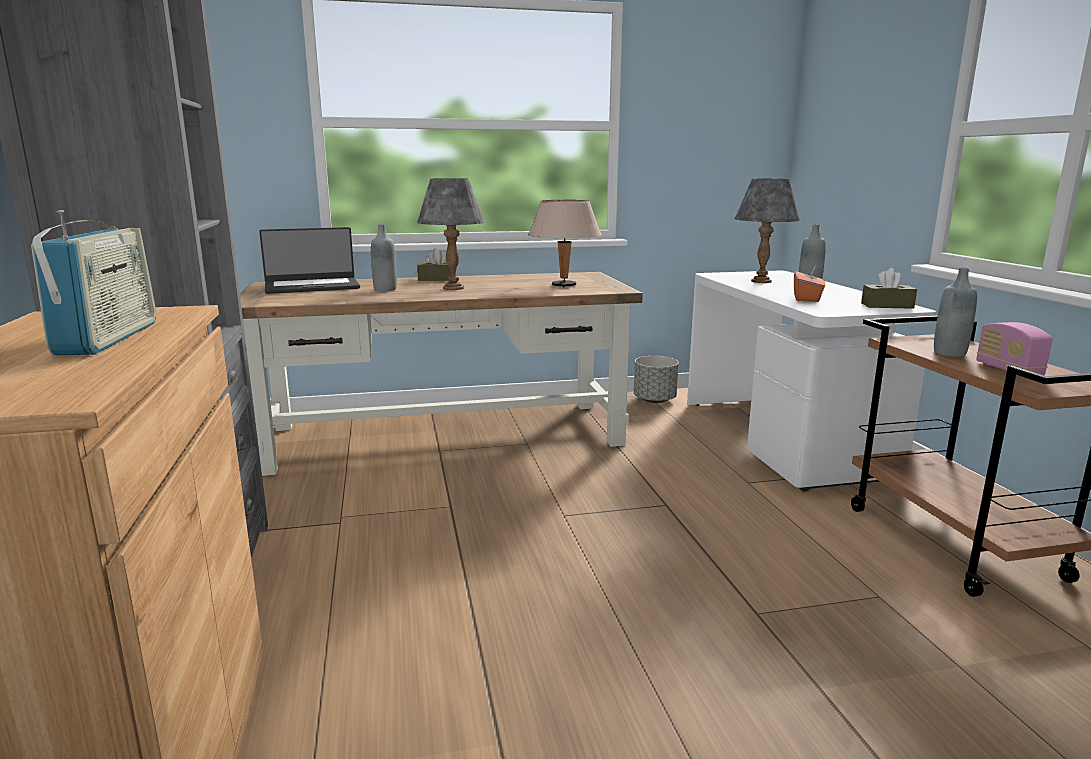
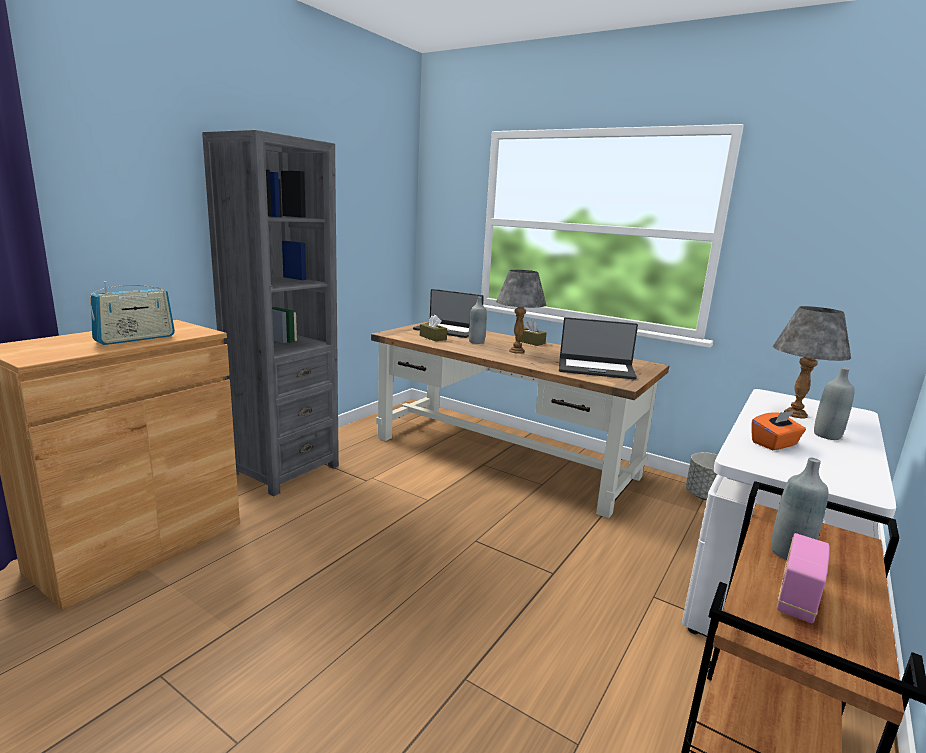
camera: 45 degrees right, 0 degrees up
(564, 285) = (595, 369): beige table lamp -> laptop
(887, 305) = (846, 481): brown tissue box -> brown tissue box (433, 337)

